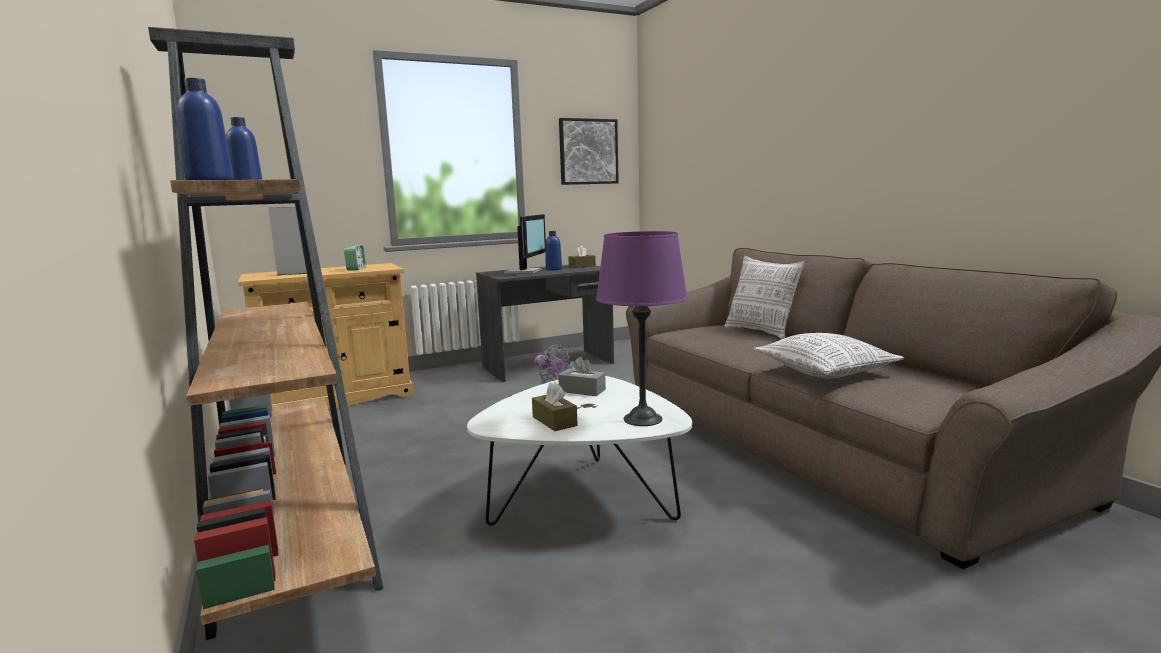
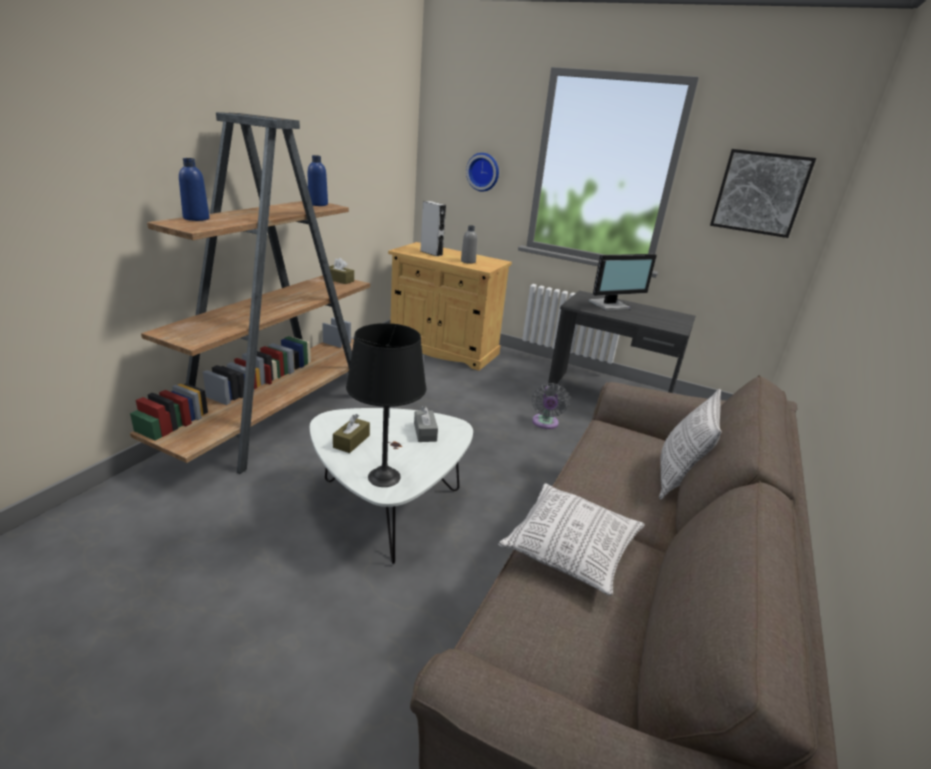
camera: 50 degrees right, 15 degrees up
(312, 170) = (483, 172): none -> wall clock
(356, 269) = (468, 261): alarm clock -> grey bottle
(554, 269) = (638, 313): blue bottle -> none
(582, 266) = (675, 319): brown tissue box -> brown tissue box (339, 280)
(643, 419) = (384, 477): purple table lamp -> black table lamp

